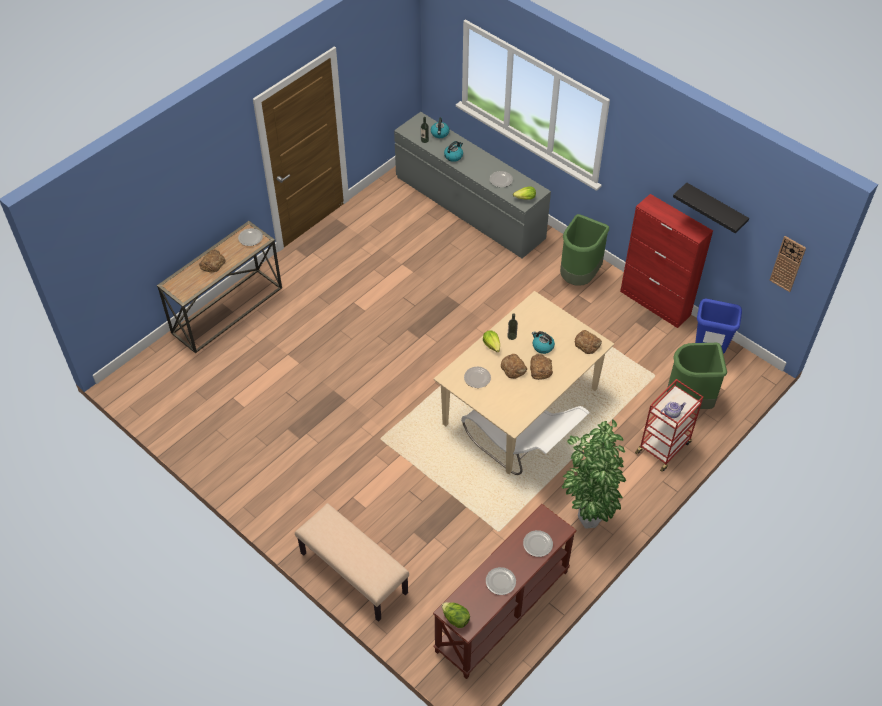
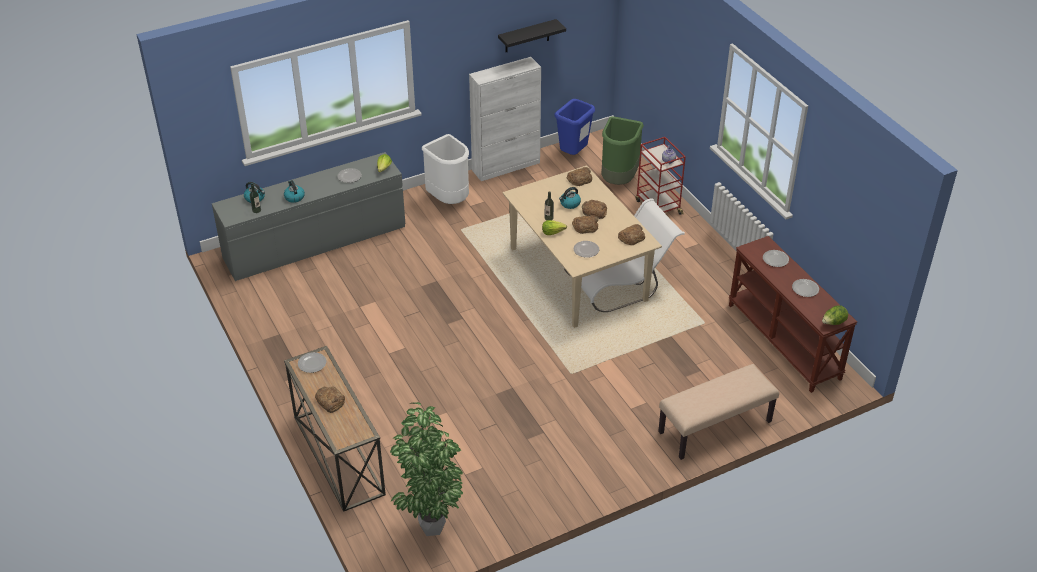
camera: 70 degrees left, 10 degrees down
(515, 409) = (631, 237): none -> bread
(579, 276) = (449, 199): green trash can -> white trash can
(586, 519) = (711, 269): potted plant -> potted plant (430, 530)
(655, 303) = (506, 166): red cabinet -> white cabinet
(787, 263) = (594, 29): wall clock -> none

